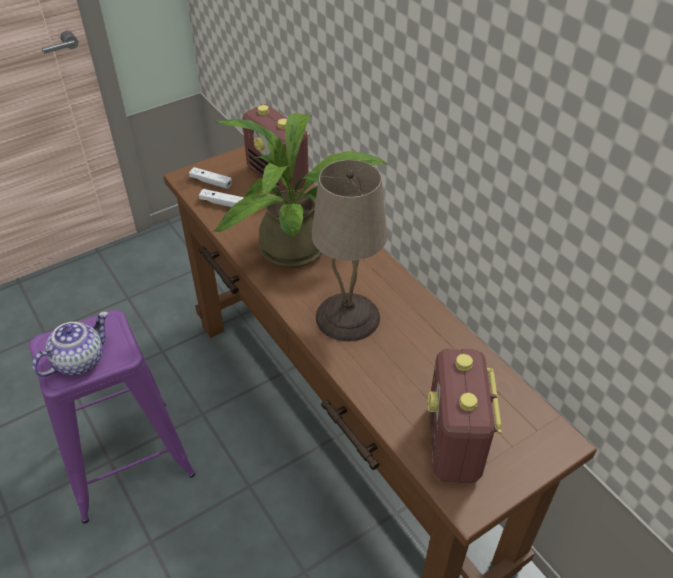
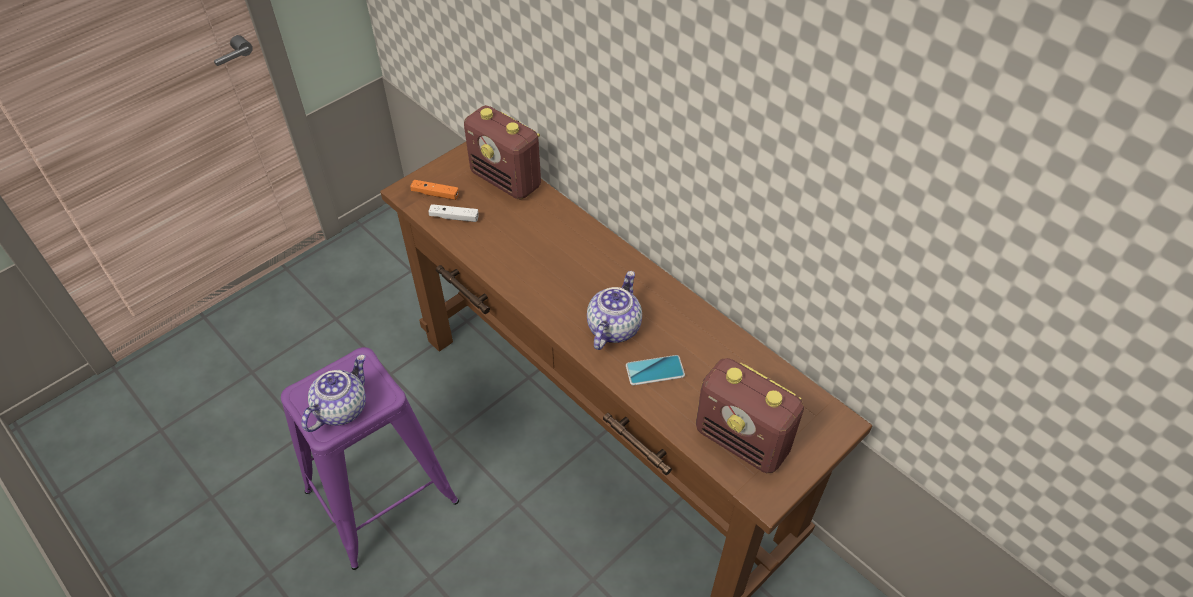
camera: 10 degrees left, 5 degrees up
(211, 182) = (435, 194): white game controller -> orange game controller
(301, 250) = (551, 260): potted plant -> none
(346, 317) = (613, 327): beige table lamp -> teapot
(378, 362) = (655, 370): none -> phone
(454, 444) = (743, 441): radio -> radio turned 45 degrees counterclockwise

